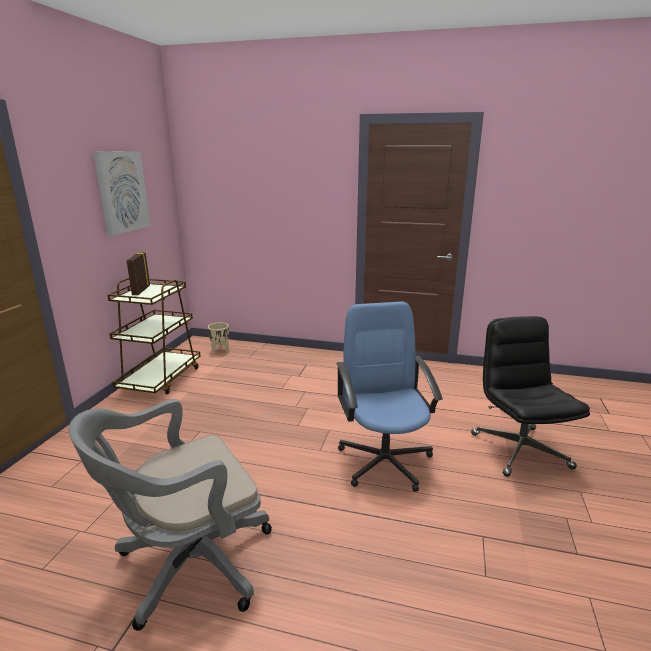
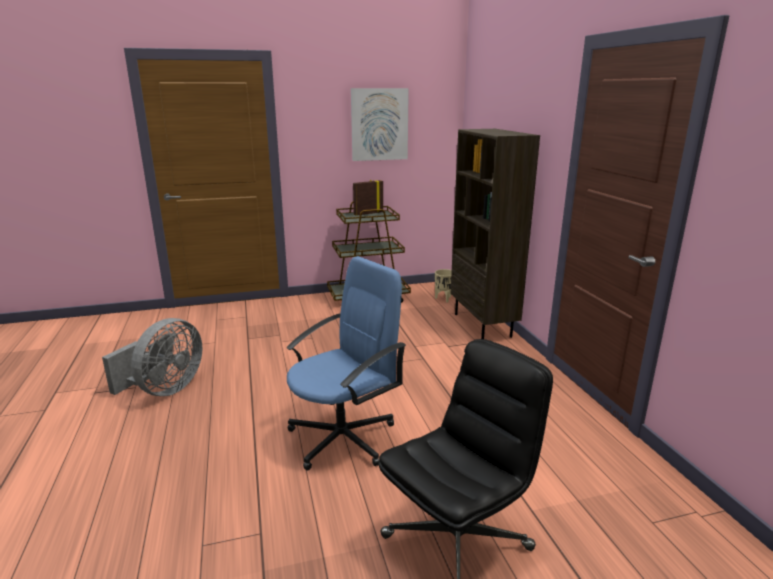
camera: 60 degrees right, 0 degrees up
(188, 565) = (164, 390): grey office chair -> grey fan
(284, 353) = (483, 325): none -> brown bookcase

